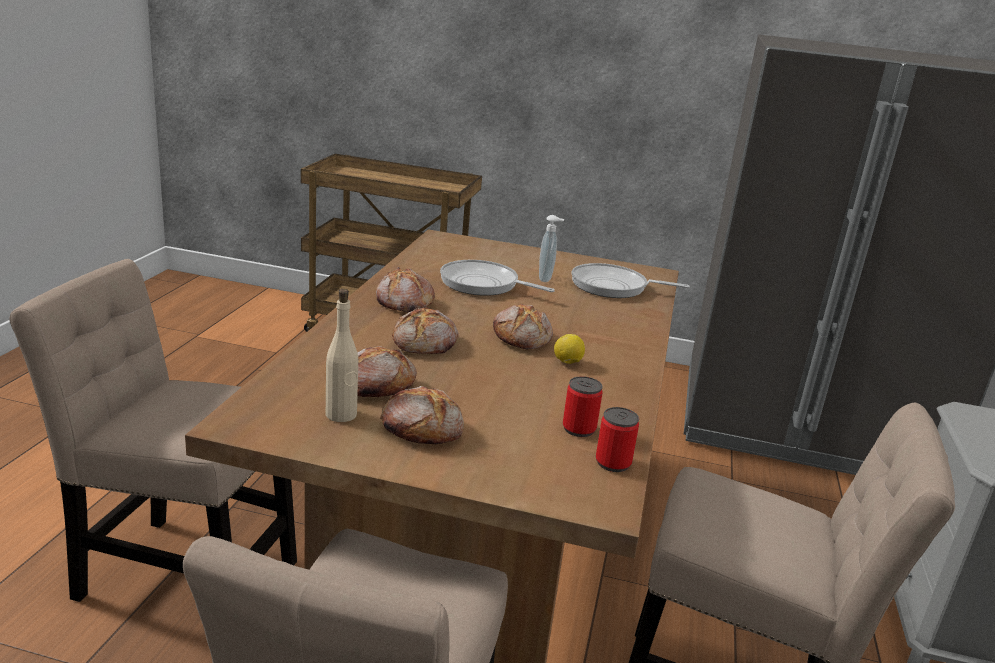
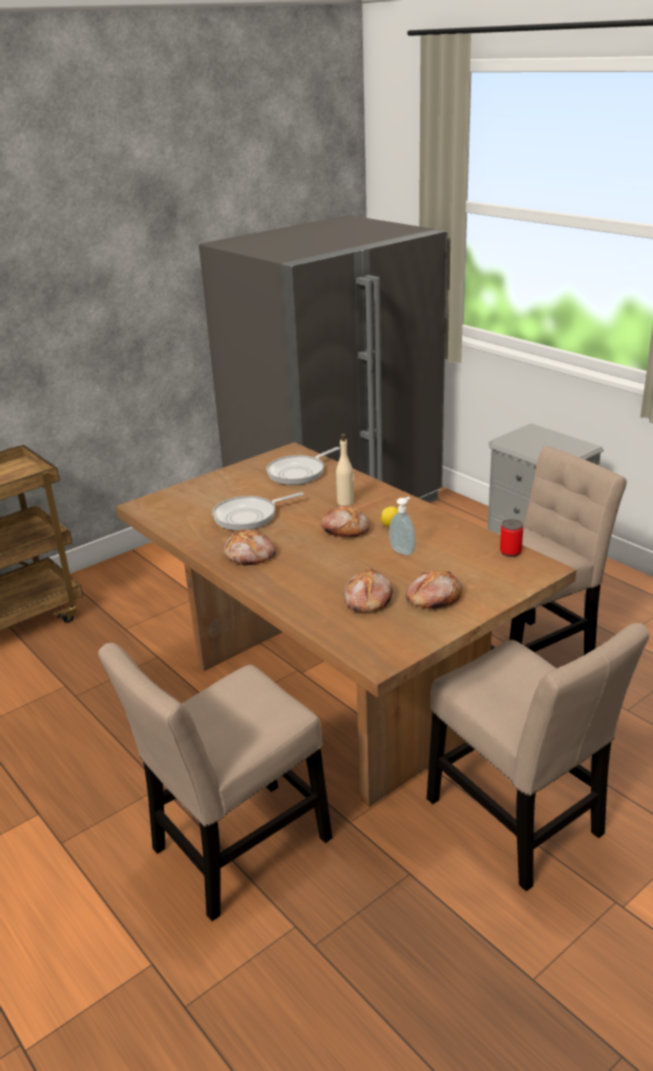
camera: 50 degrees left, 5 degrees up
(341, 415) = (396, 621): beige bottle -> beige bottle (346, 502)
(426, 343) = (323, 565): bread -> none
(546, 279) = (262, 490): soap dispenser -> soap dispenser (403, 551)
(579, 429) = (470, 549): can -> none

